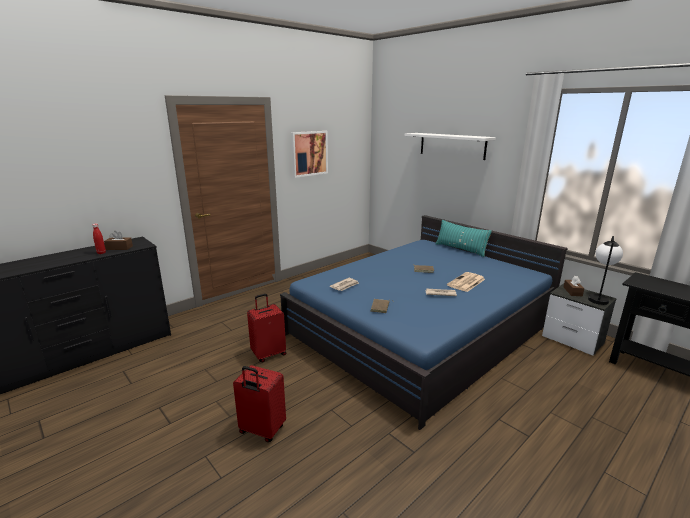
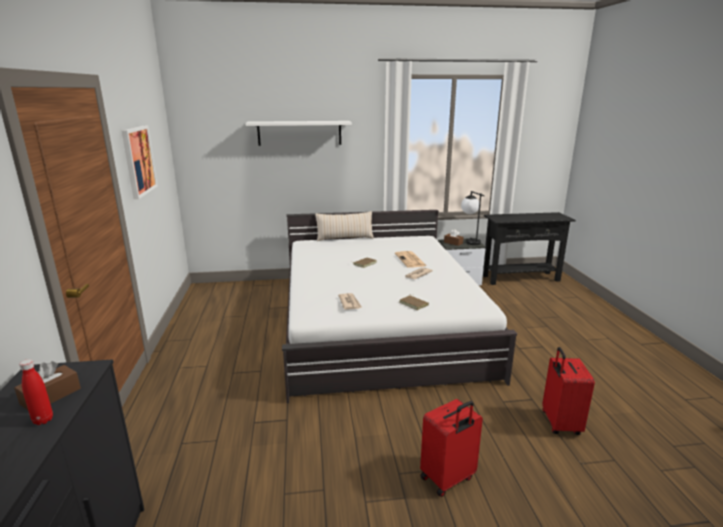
camera: 55 degrees left, 0 degrees up
(268, 354) = (313, 427): red suitcase -> red suitcase (559, 423)
(421, 329) = (378, 324): blue bed -> white bed
(460, 249) = (344, 238): turquoise pillow -> beige pillow

